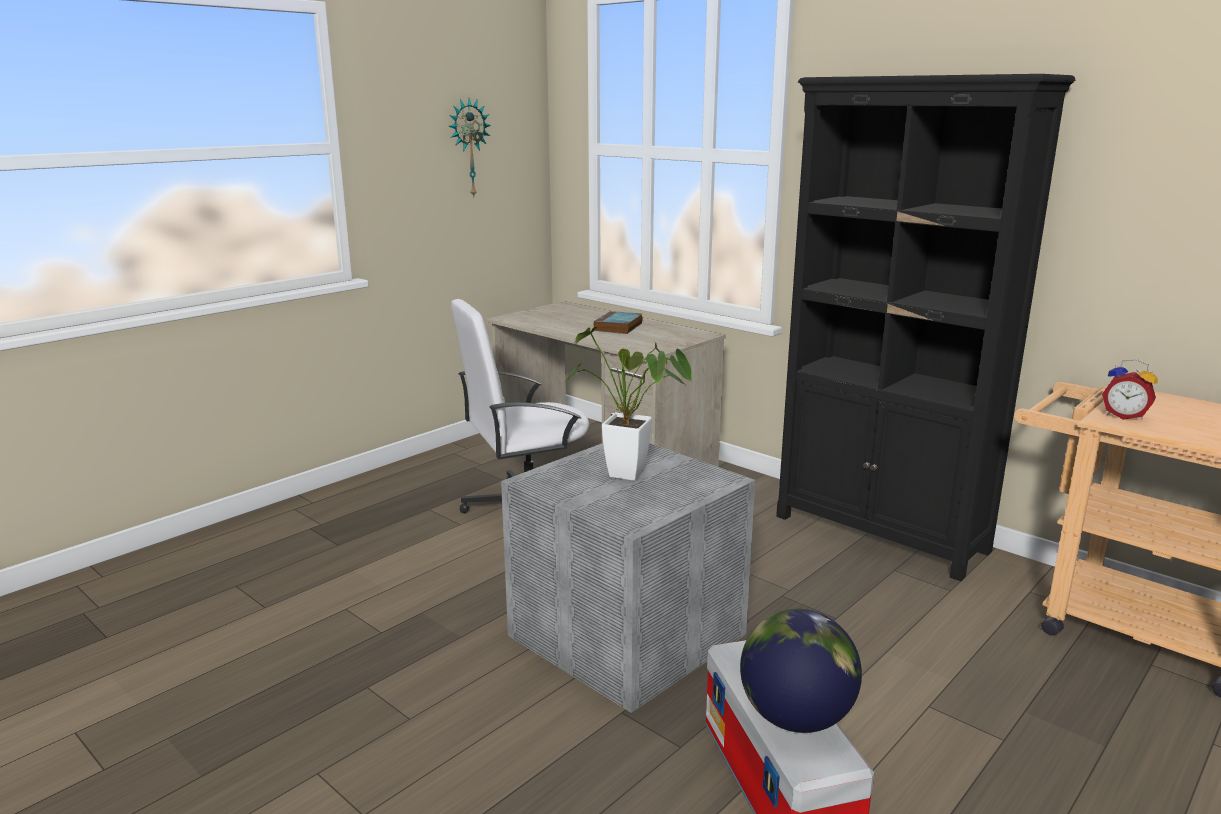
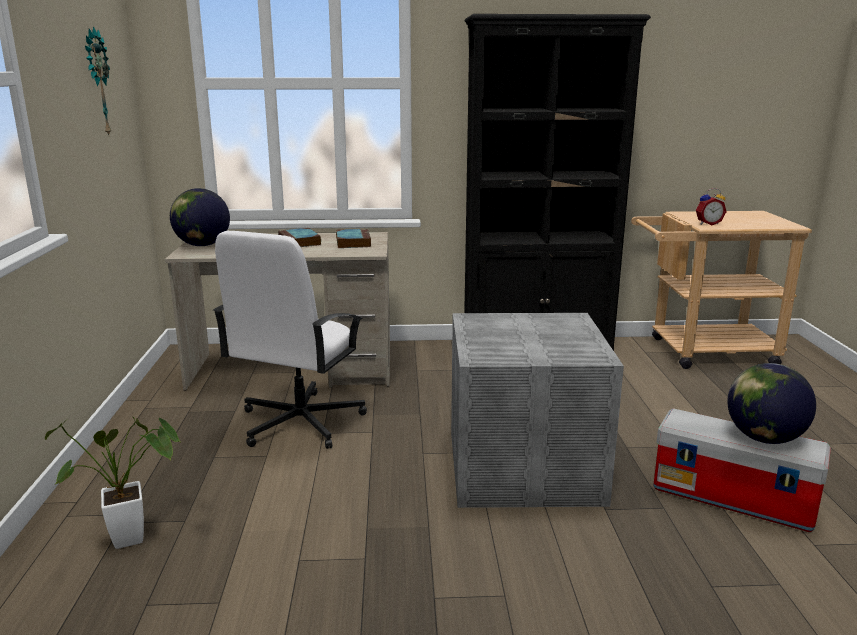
camera: 45 degrees left, 0 degrees up
(540, 312) = (202, 245): none -> globe
(634, 475) = (527, 333): potted plant -> potted plant (137, 537)
(661, 337) = (352, 242): none -> book

